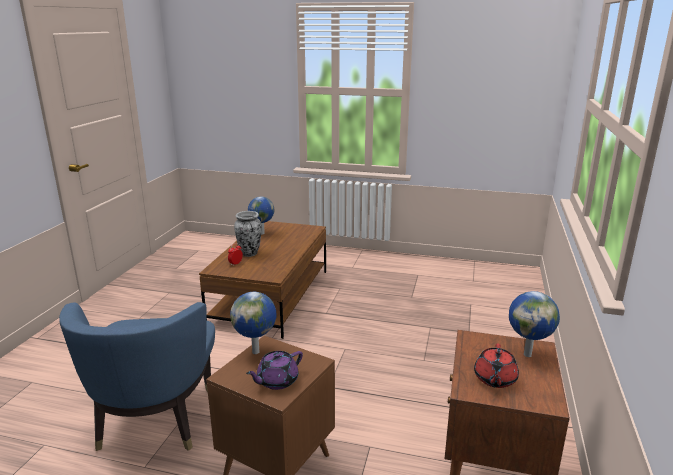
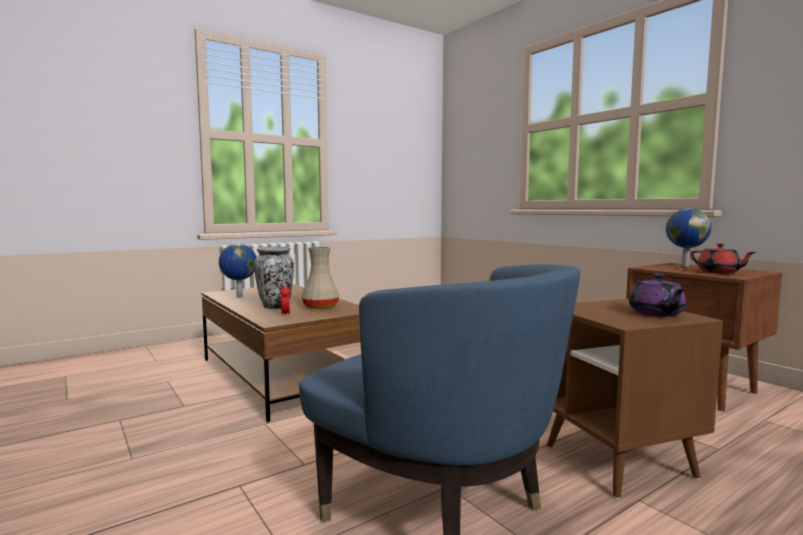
camera: 50 degrees left, 15 degrees down
(256, 351) = (580, 310): globe -> none
(267, 264) = (321, 307): none -> beige vase

